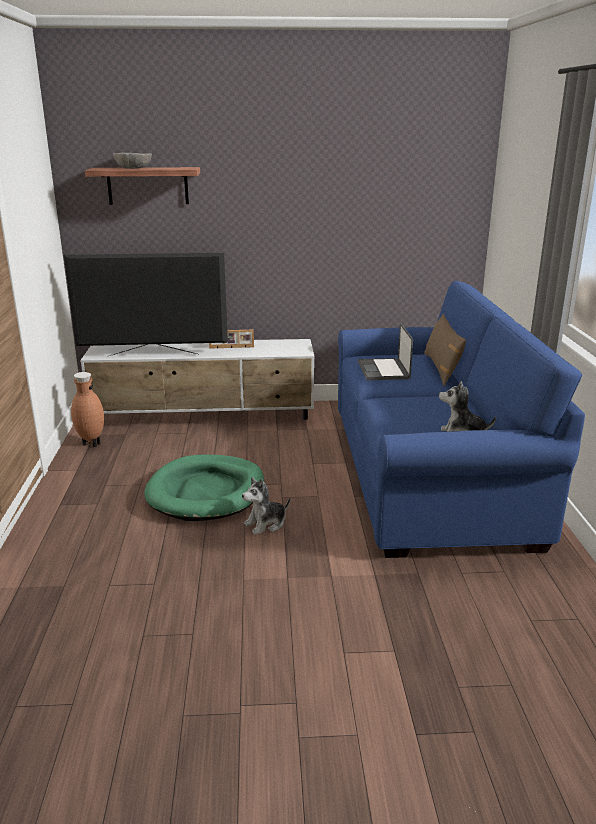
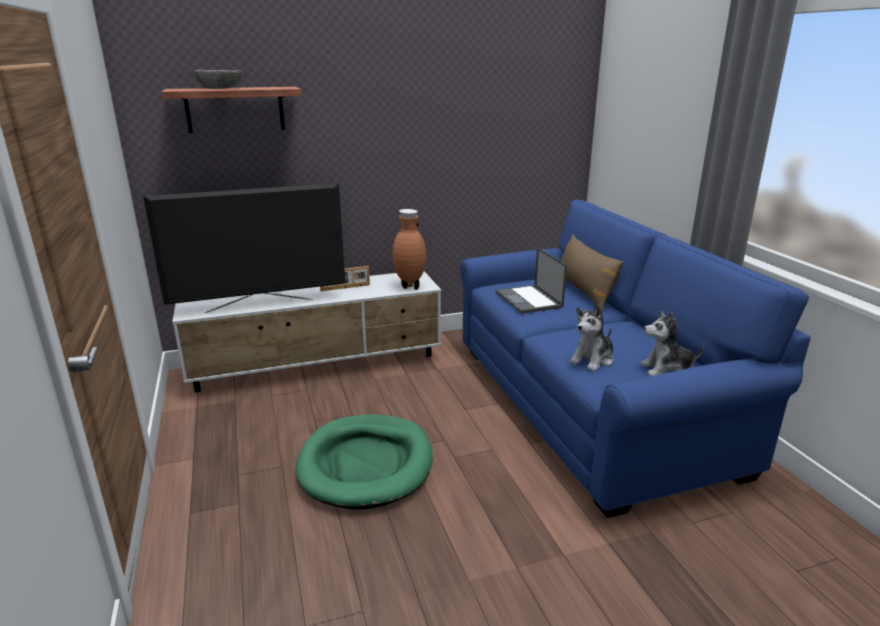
camera: 15 degrees left, 0 degrees up
(90, 444) = (196, 420): brown vase -> brown vase (409, 287)
(266, 524) = (455, 496): plush toy -> plush toy (592, 360)

